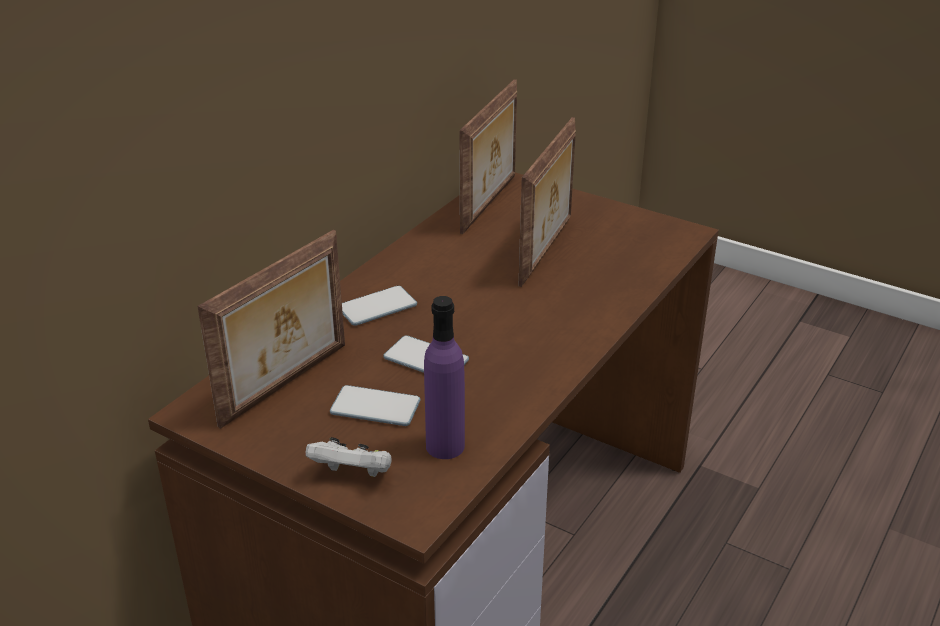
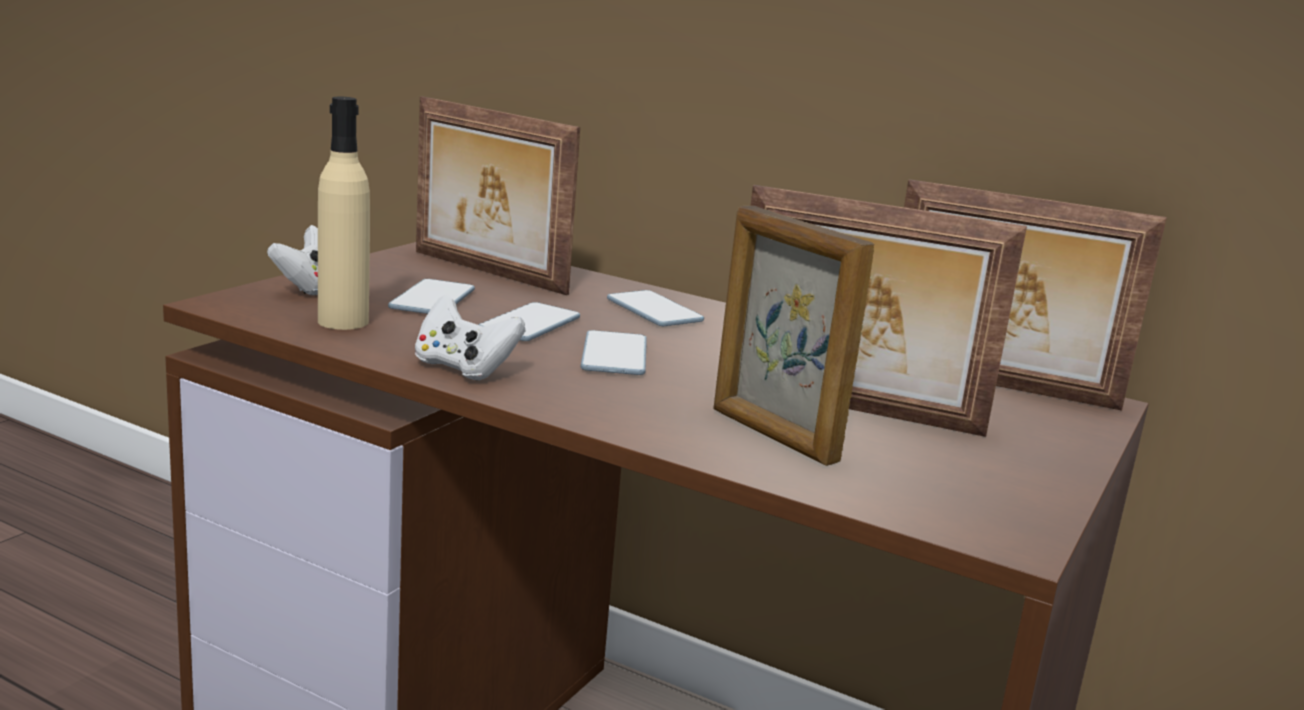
camera: 85 degrees right, 15 degrees down
(445, 446) = (343, 321): purple bottle -> beige bottle
(482, 325) = (614, 356): none -> phone
(529, 383) = (464, 368): none -> white game controller
(595, 279) = (772, 436): none -> picture frame

